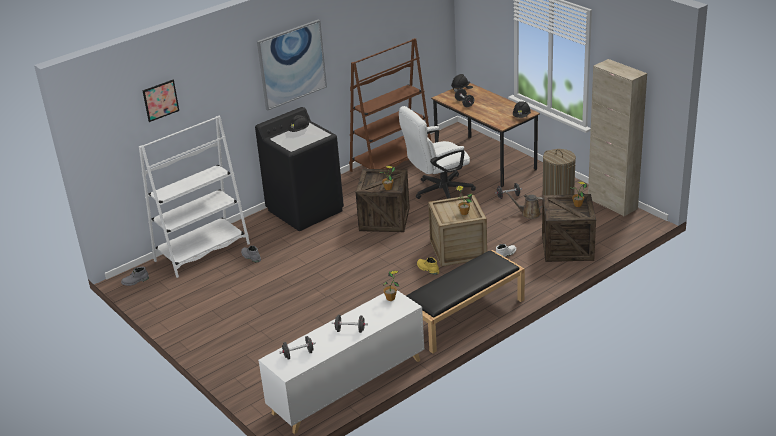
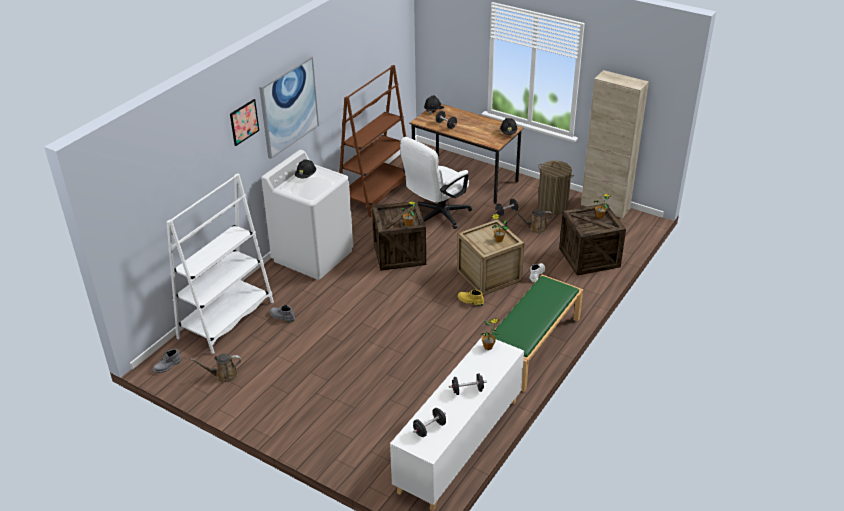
camera: 20 degrees left, 5 degrees up
(160, 100) = (175, 165): picture -> picture (244, 122)
(177, 296) = (223, 375): none -> brown watering can
(305, 210) = (313, 255): black washing machine -> white washing machine
(463, 316) = (532, 346): black bench -> green bench

